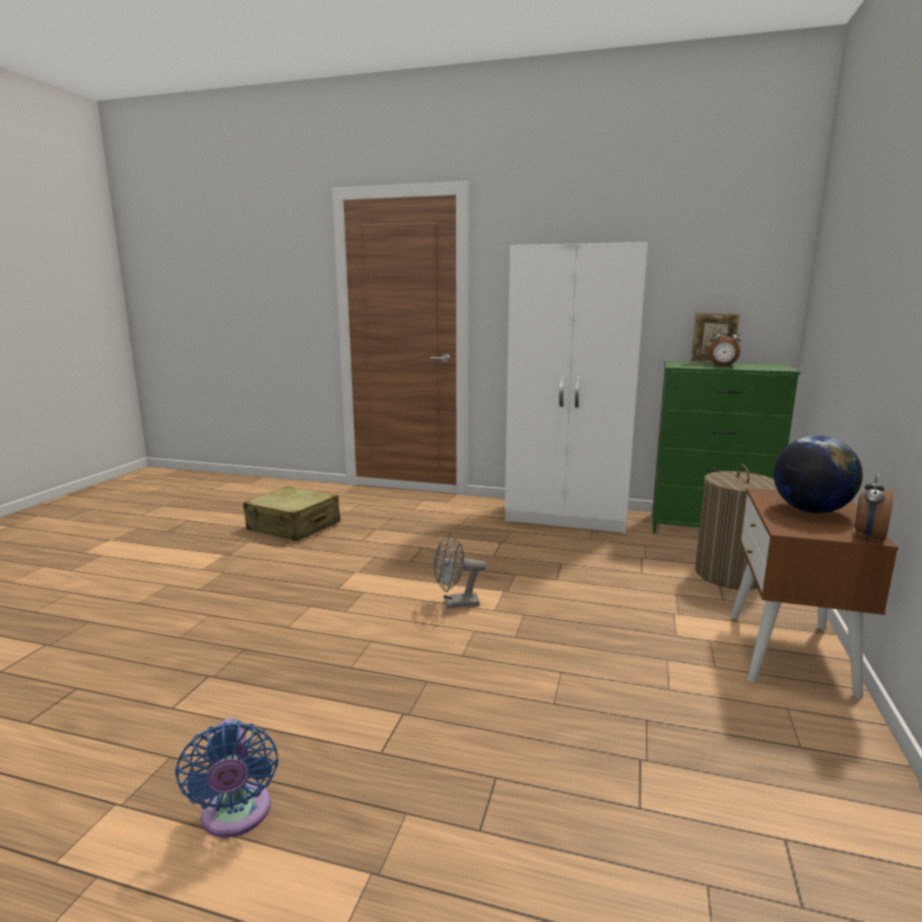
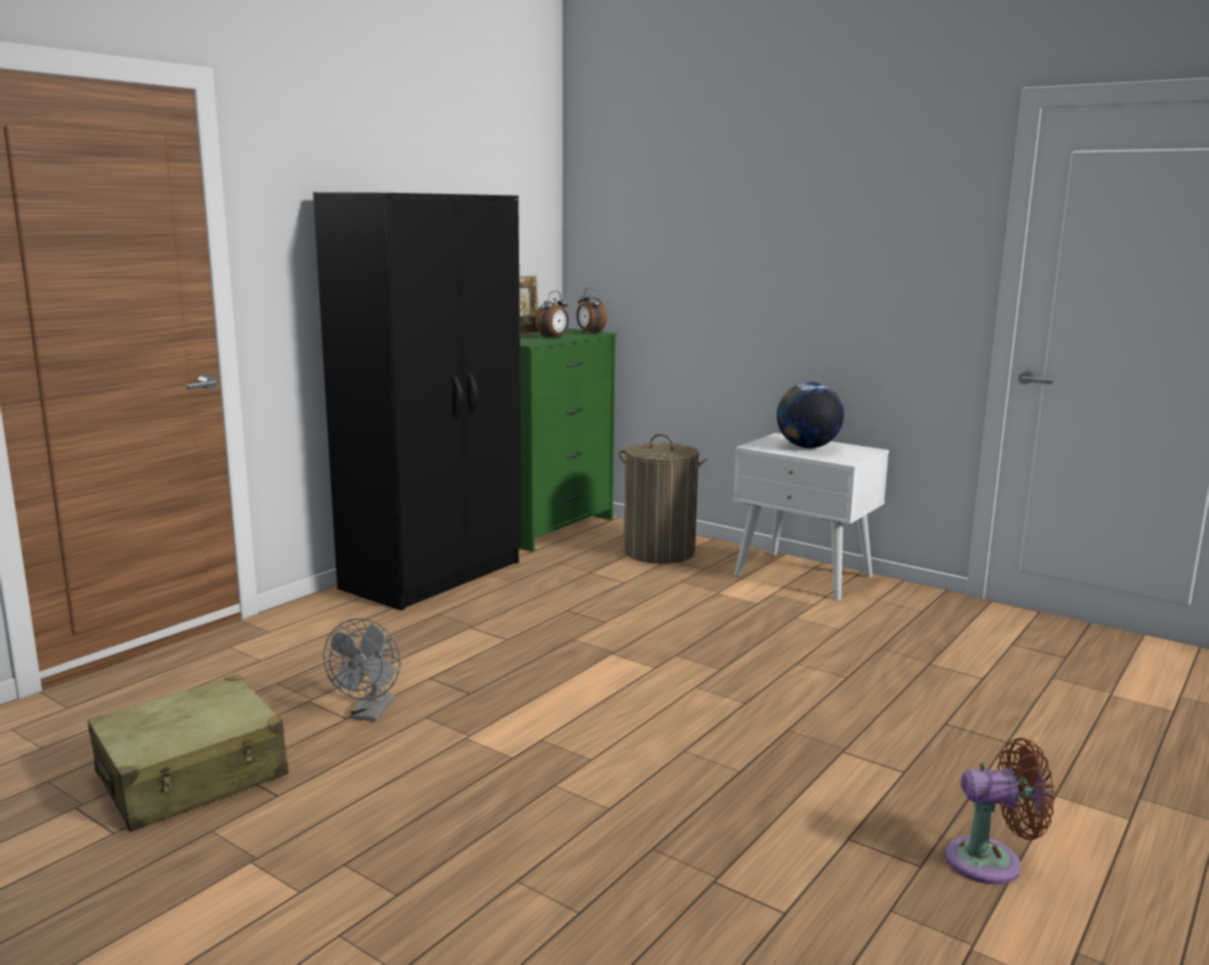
camera: 70 degrees left, 0 degrees up
(236, 816) = (991, 862): blue fan -> brown fan
(455, 603) = (624, 685): grey fan -> grey fan (370, 713)
(568, 517) = (435, 575): white wardrobe -> black wardrobe
(790, 652) = (804, 575): brown nightstand -> white nightstand
(868, 536) = (868, 450): alarm clock -> alarm clock (590, 332)

